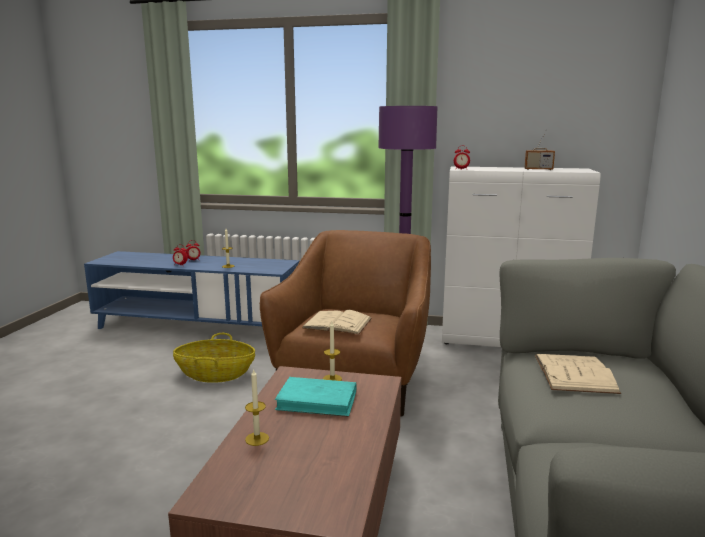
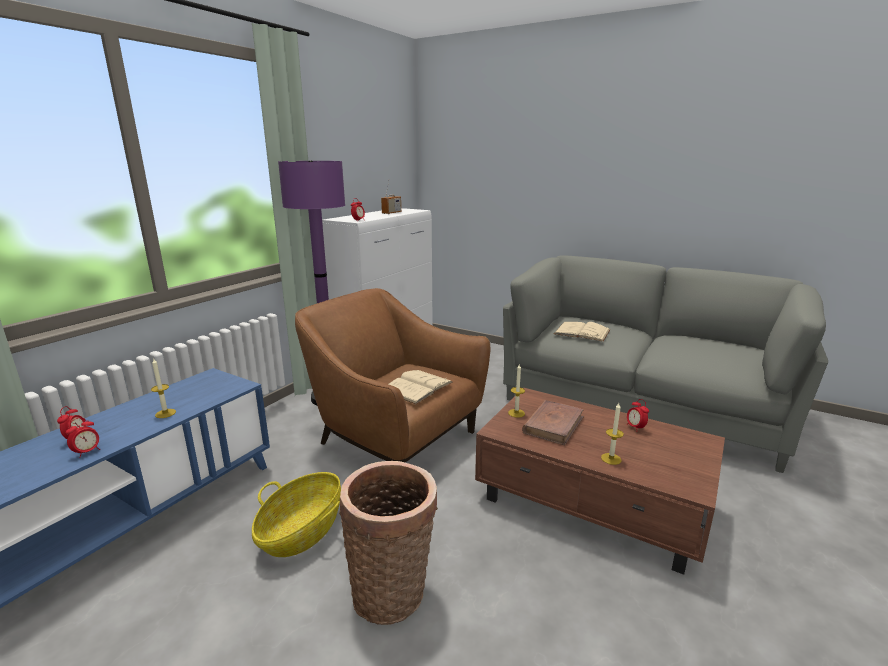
camera: 70 degrees left, 5 degrees up
(159, 421) = (393, 591): none -> basket
(317, 400) = (553, 425): turquoise book -> brown book
(343, 455) = (635, 427): none -> alarm clock

